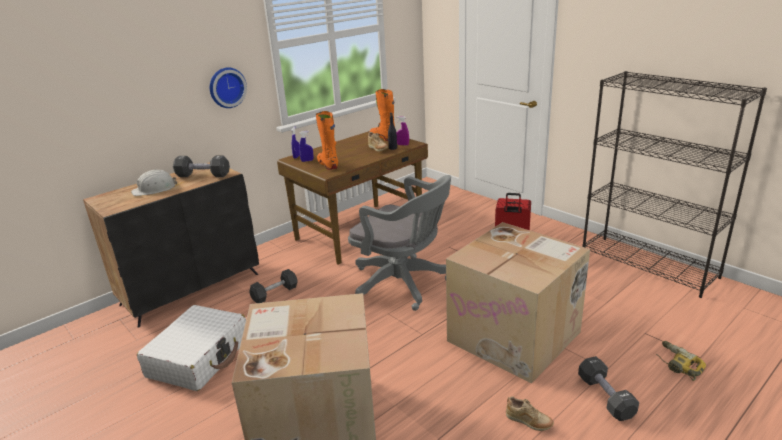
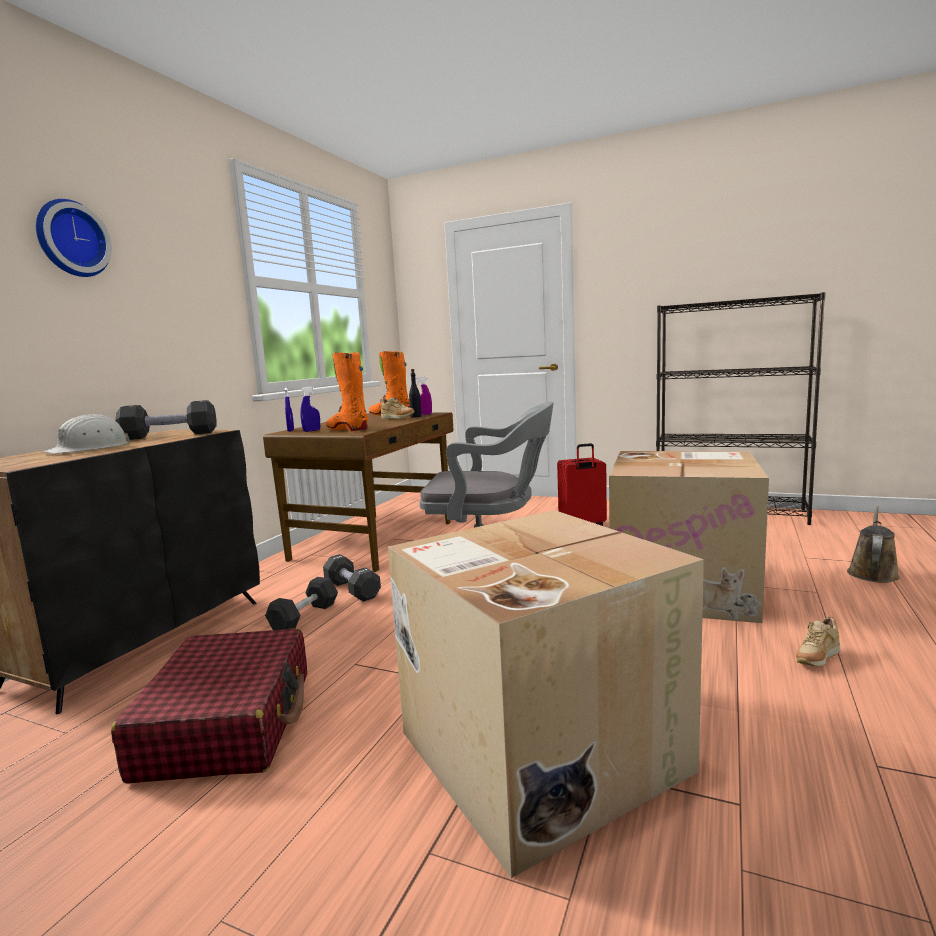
camera: 25 degrees left, 15 degrees down
(199, 357) = (229, 723): white suitcase -> red suitcase
(226, 87) = (190, 321): wall clock -> wall clock (70, 239)
(528, 422) = (816, 660): beige shoe -> beige shoe turned 135 degrees clockwise
(605, 397) = (854, 614): black dumbbell -> black dumbbell (352, 590)
(677, 364) = (872, 573): power drill -> brown watering can

